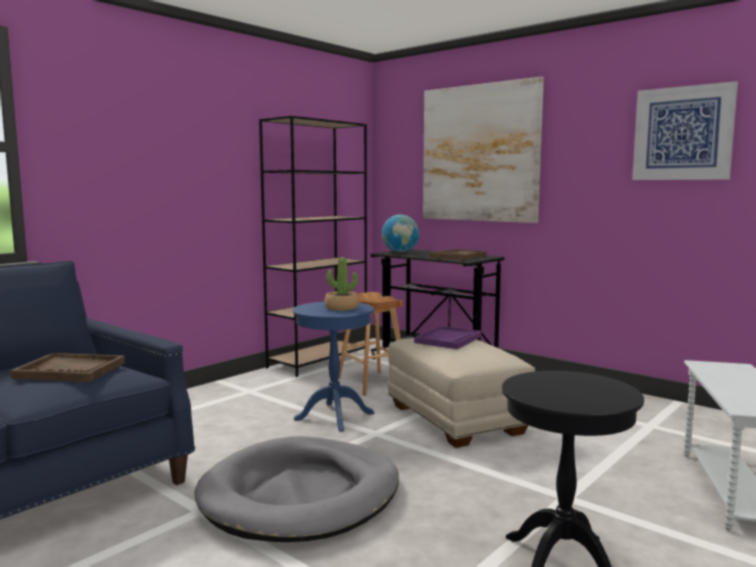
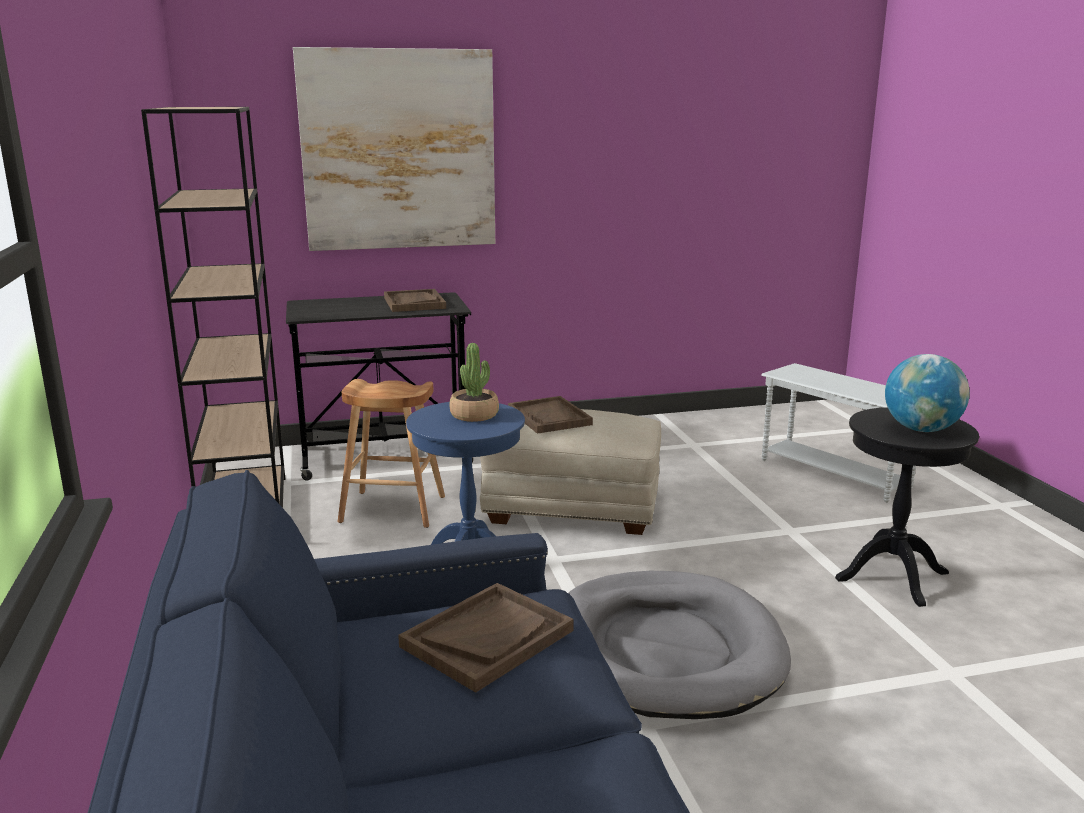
camera: 55 degrees left, 10 degrees up
(400, 252) = (311, 309): globe -> globe (921, 429)
(448, 339) = (549, 417): purple tray -> brown tray
(682, 133) = (654, 134): picture -> none

